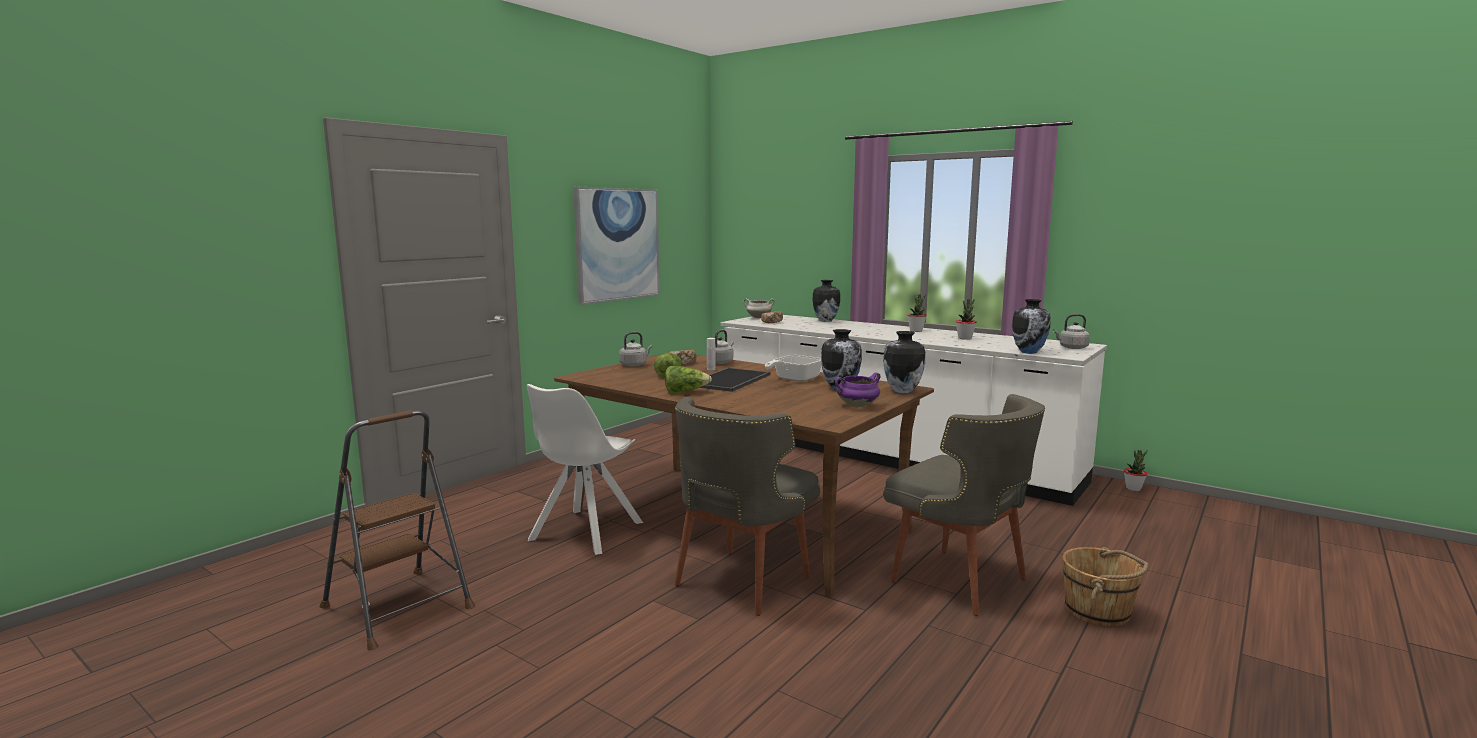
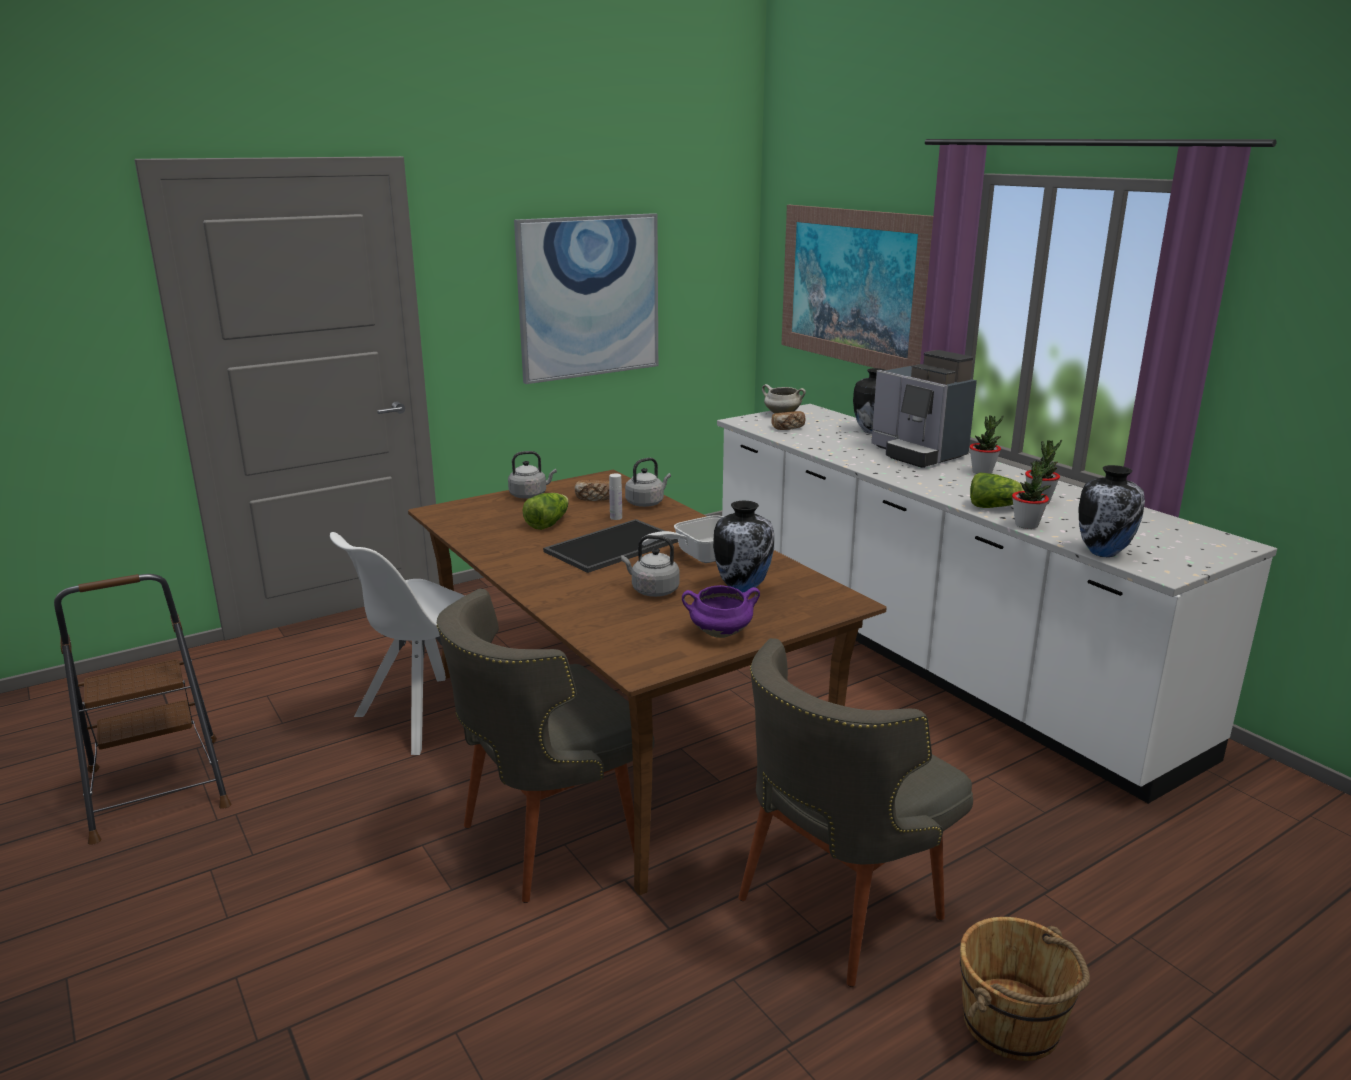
camera: 20 degrees right, 10 degrees up
(685, 392) = (527, 564): lettuce -> lettuce (995, 507)
(789, 235) = (851, 287): none -> picture
(868, 327) = (918, 454): none -> coffee machine
(902, 391) = (826, 608): vase -> none
(957, 580) = (841, 908): grey chair -> grey chair turned 75 degrees clockwise
(1071, 348) = (1197, 549): grey kettle -> grey kettle (652, 590)
(1133, 488) = (1290, 789): potted plant -> potted plant (1026, 525)

